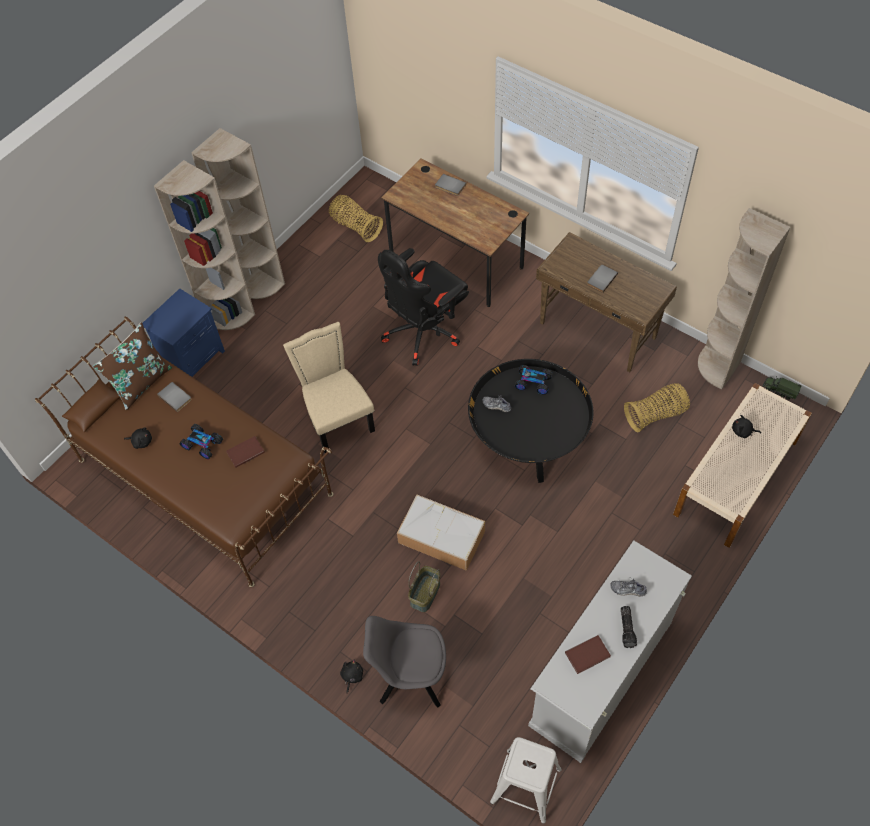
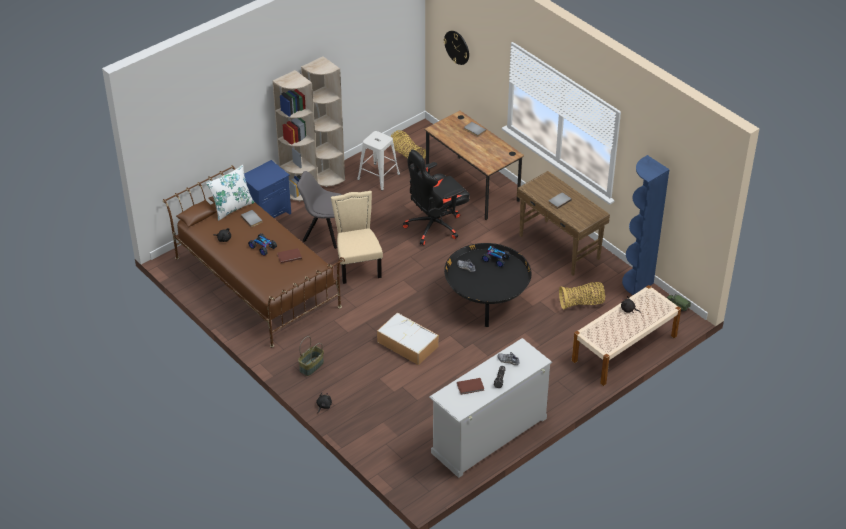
camera: 10 degrees right, 15 degrees down
(141, 383) = (232, 207): brown pillow -> white pillow
(404, 71) = (457, 47): none -> wall clock
(410, 677) = (362, 414): grey chair -> grey chair (324, 234)
(425, 594) = (386, 372): basket -> basket (311, 366)
(525, 785) = (418, 482): white stool -> white stool (378, 177)
(714, 370) = (634, 285): beige bookcase -> blue bookcase

